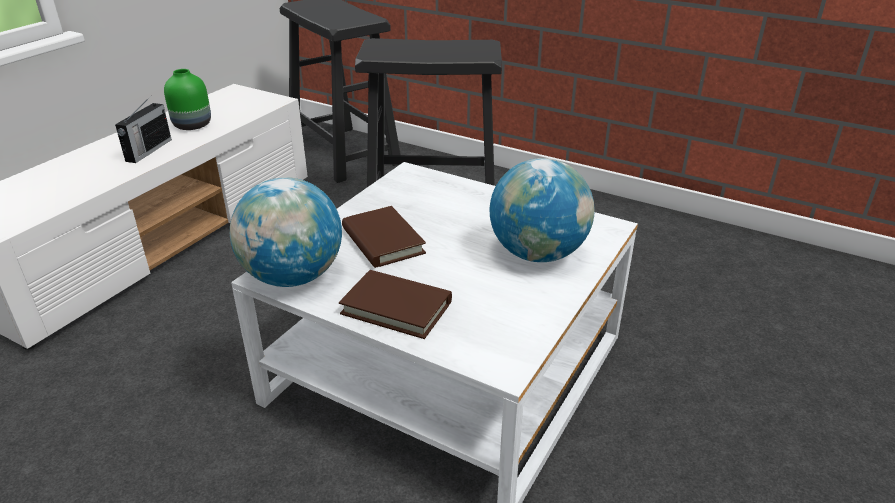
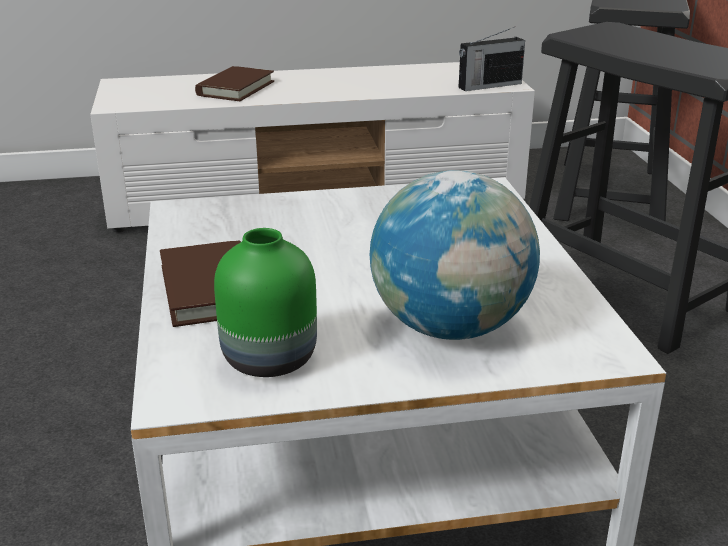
camera: 50 degrees right, 5 degrees down
(148, 150) = (316, 89): radio -> radio (488, 85)
(193, 126) = (390, 82): green vase -> green vase (269, 360)
(293, 277) = (195, 220): globe -> none
(383, 241) = (324, 232): brown book -> brown book (235, 88)

